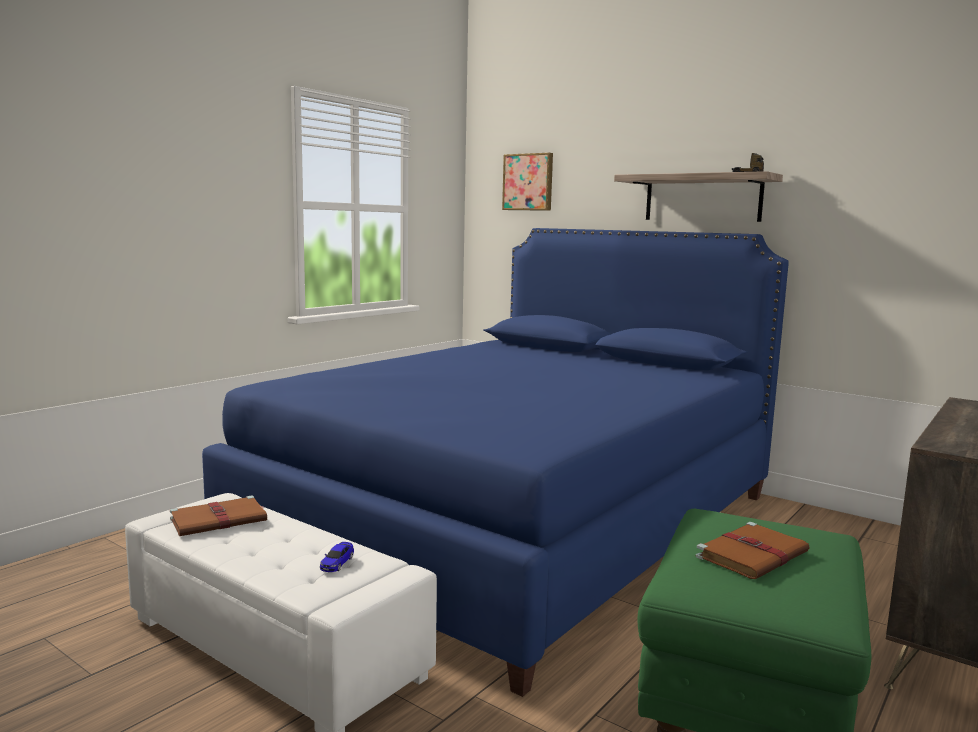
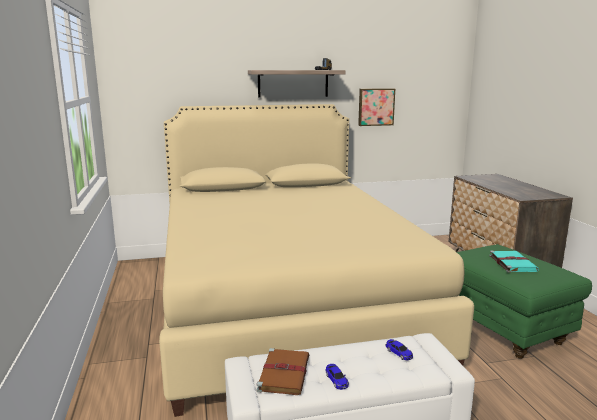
camera: 50 degrees left, 5 degrees up
(230, 546) = (336, 380): none -> toy car
(517, 521) = (284, 302): blue bed -> beige bed
(528, 182) = (162, 72): picture -> picture (375, 107)
(753, 554) = (512, 263): brown book -> turquoise book

